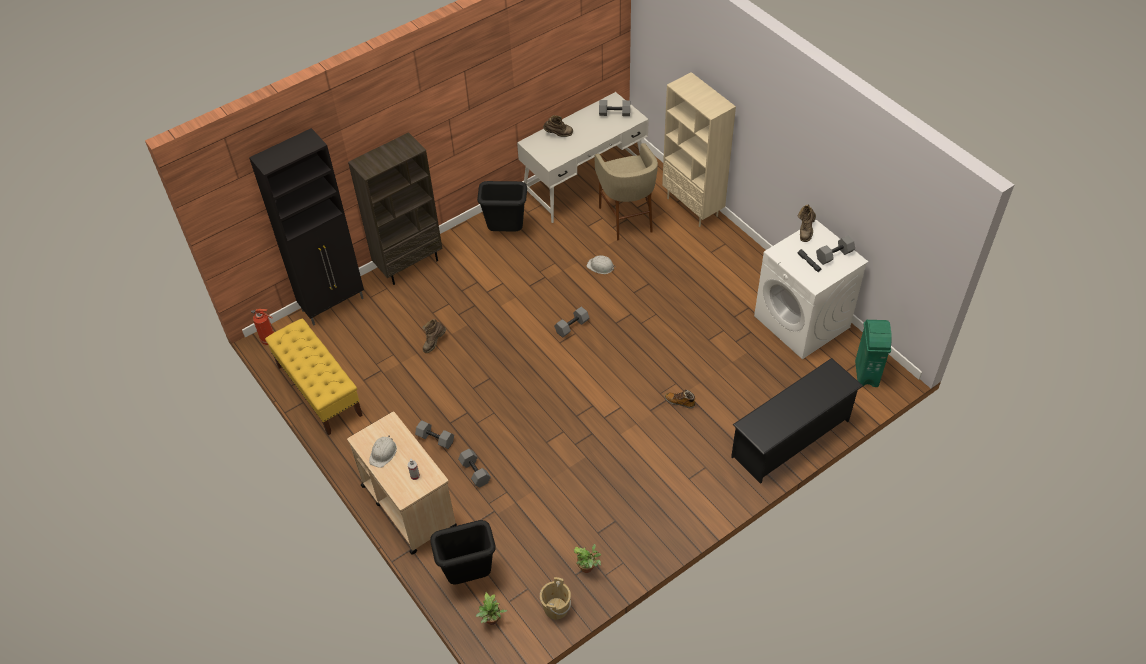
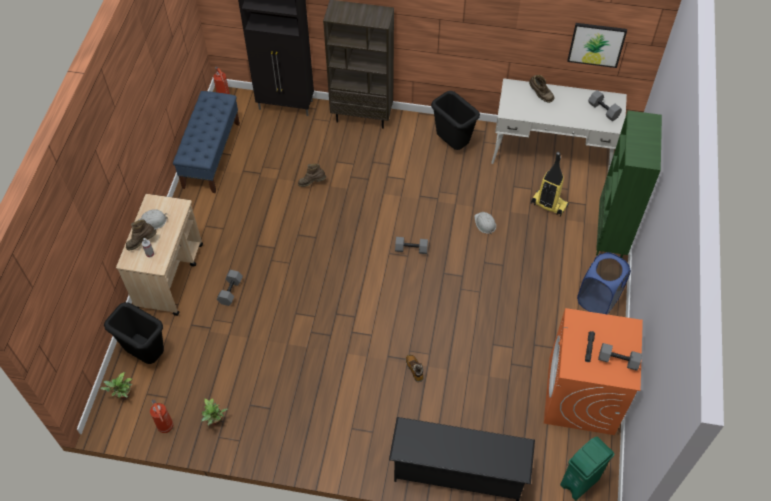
camera: 45 degrees right, 5 degrees up
(319, 390) = (211, 155): yellow bench -> blue bench
(436, 438) = (236, 247): grey dumbbell -> none
(556, 608) = (166, 427): beige bucket -> fire extinguisher
(580, 61) = (596, 44): none -> picture
(627, 219) = (548, 204): beige stool -> vacuum cleaner
(693, 207) = (610, 236): beige bookcase -> green bookcase
(736, 254) = (598, 299): none -> blue laundry basket
(802, 322) = (581, 396): white washing machine -> orange washing machine
(805, 231) = (620, 321): brown boot -> brown boot (142, 242)

